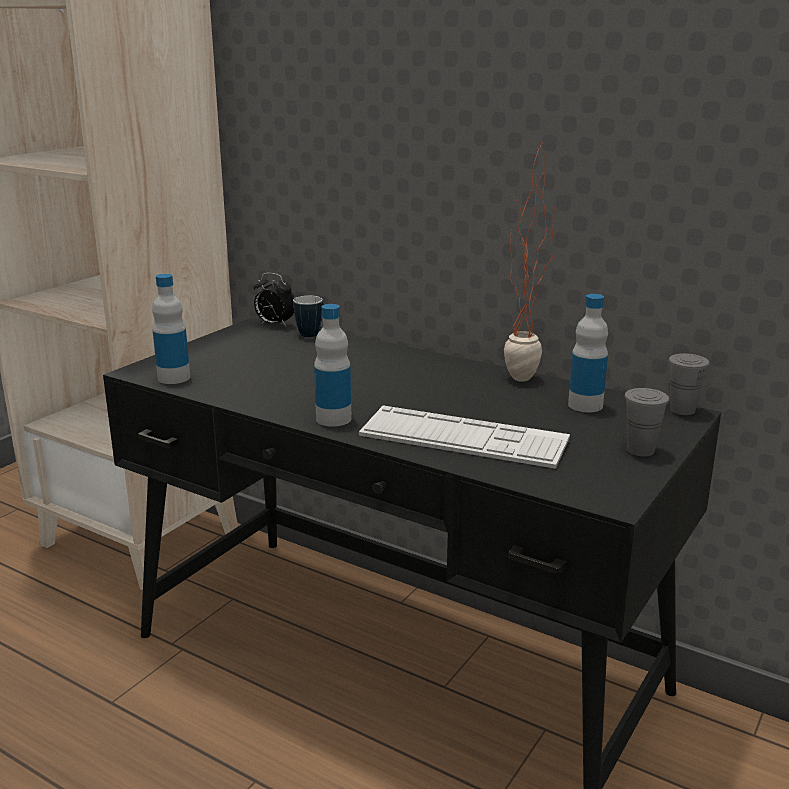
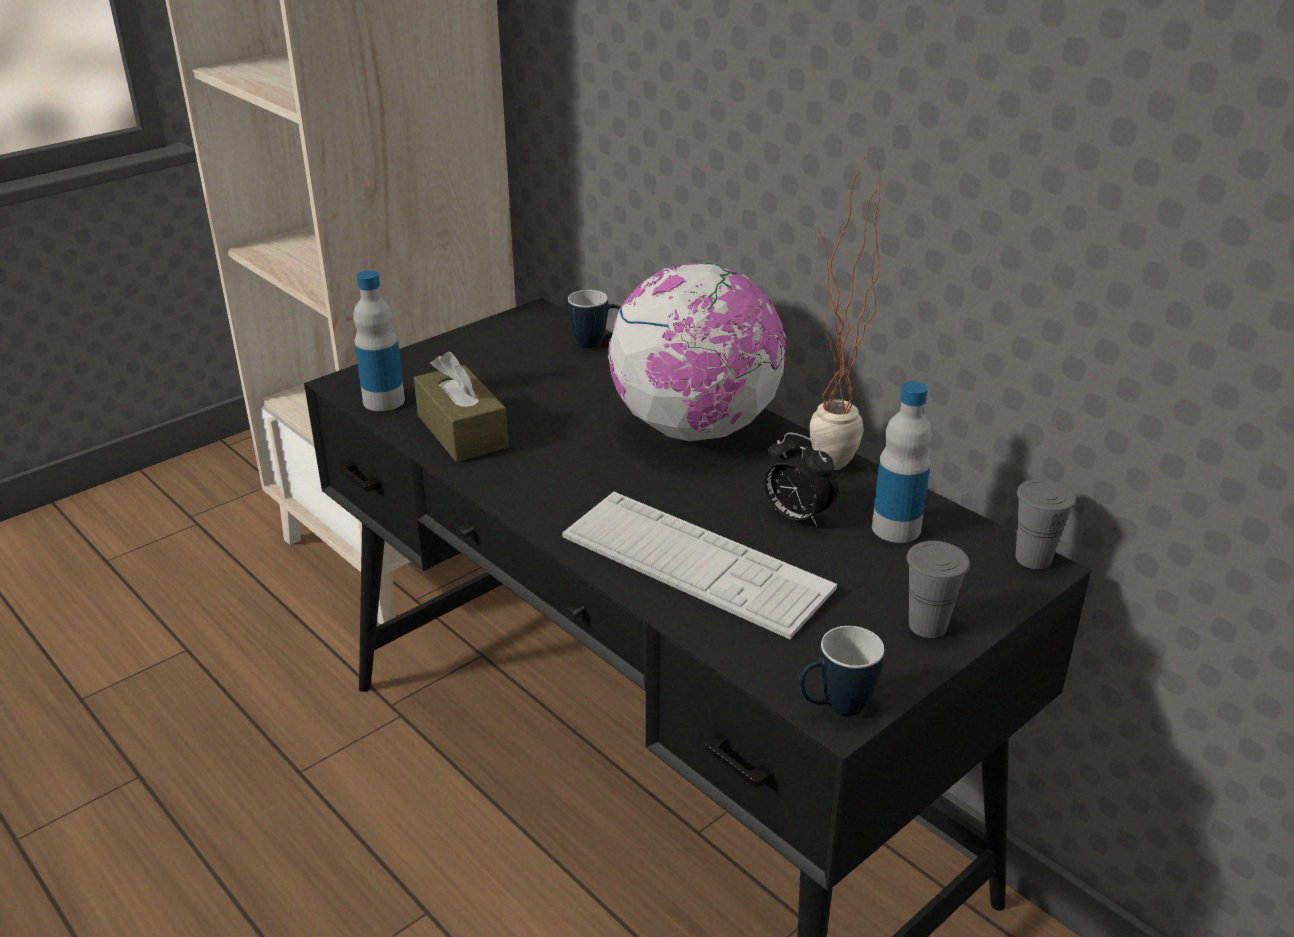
camera: 15 degrees right, 10 degrees up
(245, 388) = (462, 431): none -> brown tissue box
(274, 325) = (553, 319): alarm clock -> alarm clock (796, 516)
(333, 419) = (545, 503): bottle -> none
(416, 371) = (696, 429): none -> globe
(610, 499) = (834, 708): none -> mug

